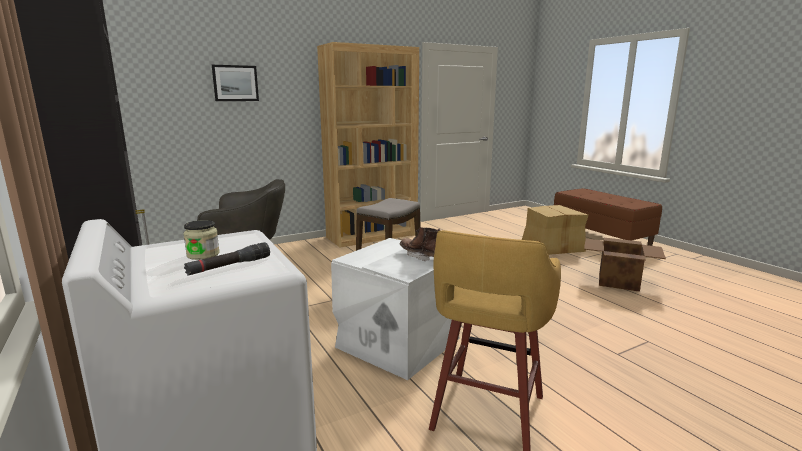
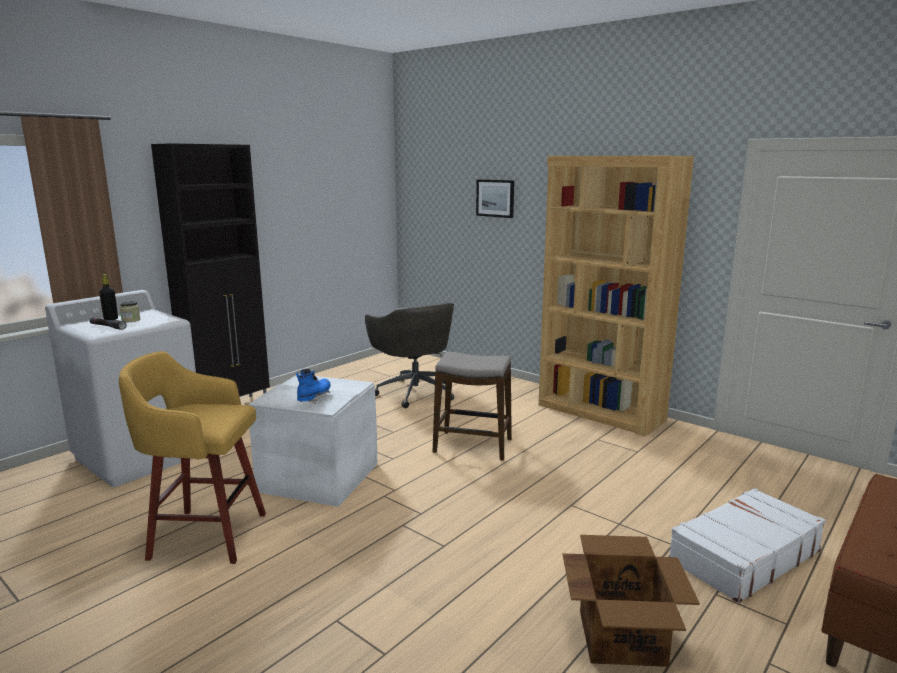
camera: 70 degrees right, 0 degrees up
(166, 267) = (111, 319): none -> black bottle
(420, 256) = (314, 398): brown boot -> blue boot
(551, 246) = (743, 556): cardboard box -> white suitcase

